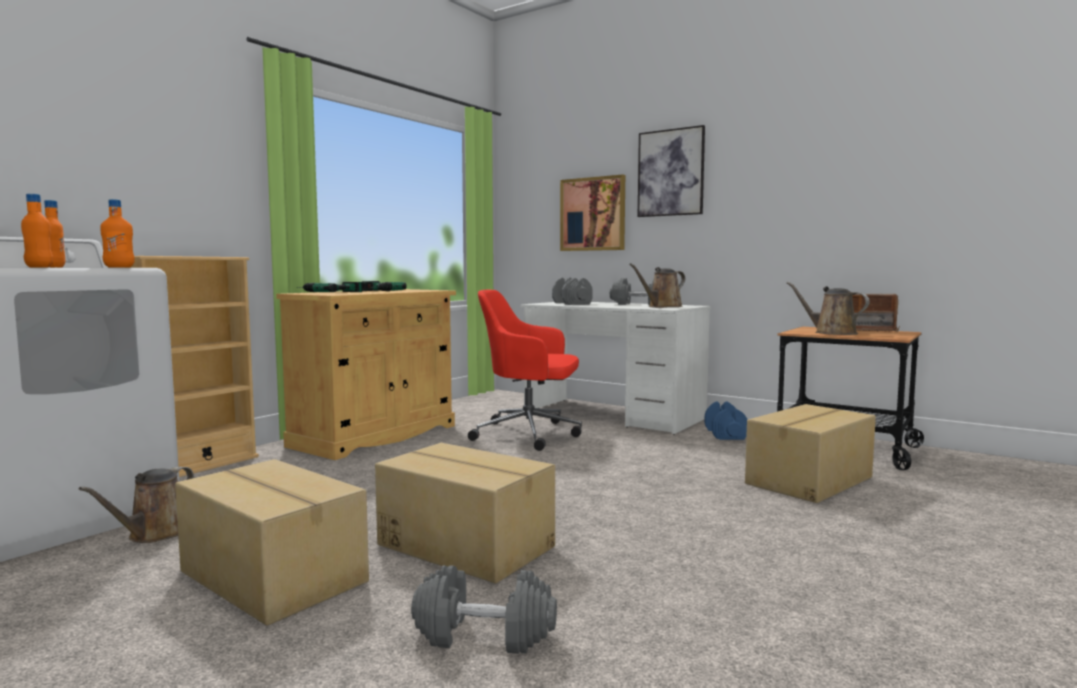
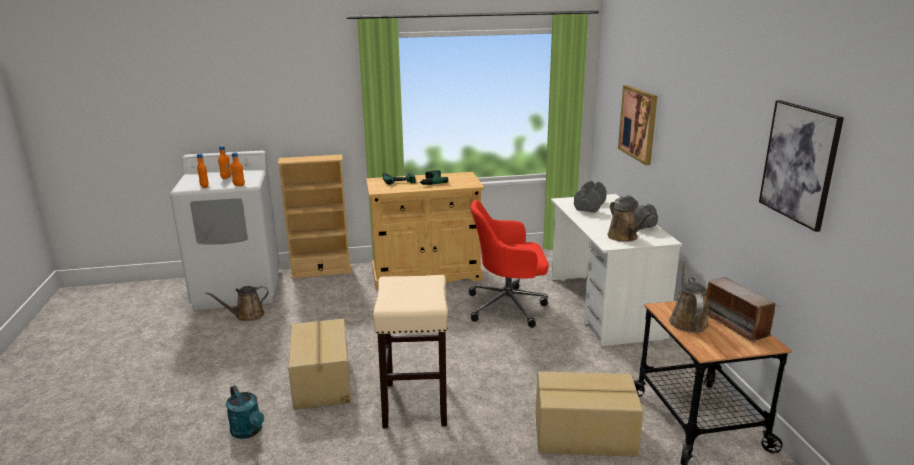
camera: 45 degrees right, 15 degrees up
(271, 577) = (241, 362): cardboard box -> none
(485, 634) = (249, 432): grey dumbbell -> turquoise watering can
(530, 434) = (509, 306): red office chair -> red office chair turned 60 degrees counterclockwise
(626, 518) = (415, 403): none -> beige stool
(662, 307) = (624, 237): brown watering can -> brown watering can turned 120 degrees counterclockwise
(671, 173) = (680, 106): picture -> picture (799, 163)
(725, 434) = (640, 362): blue dumbbell -> none

